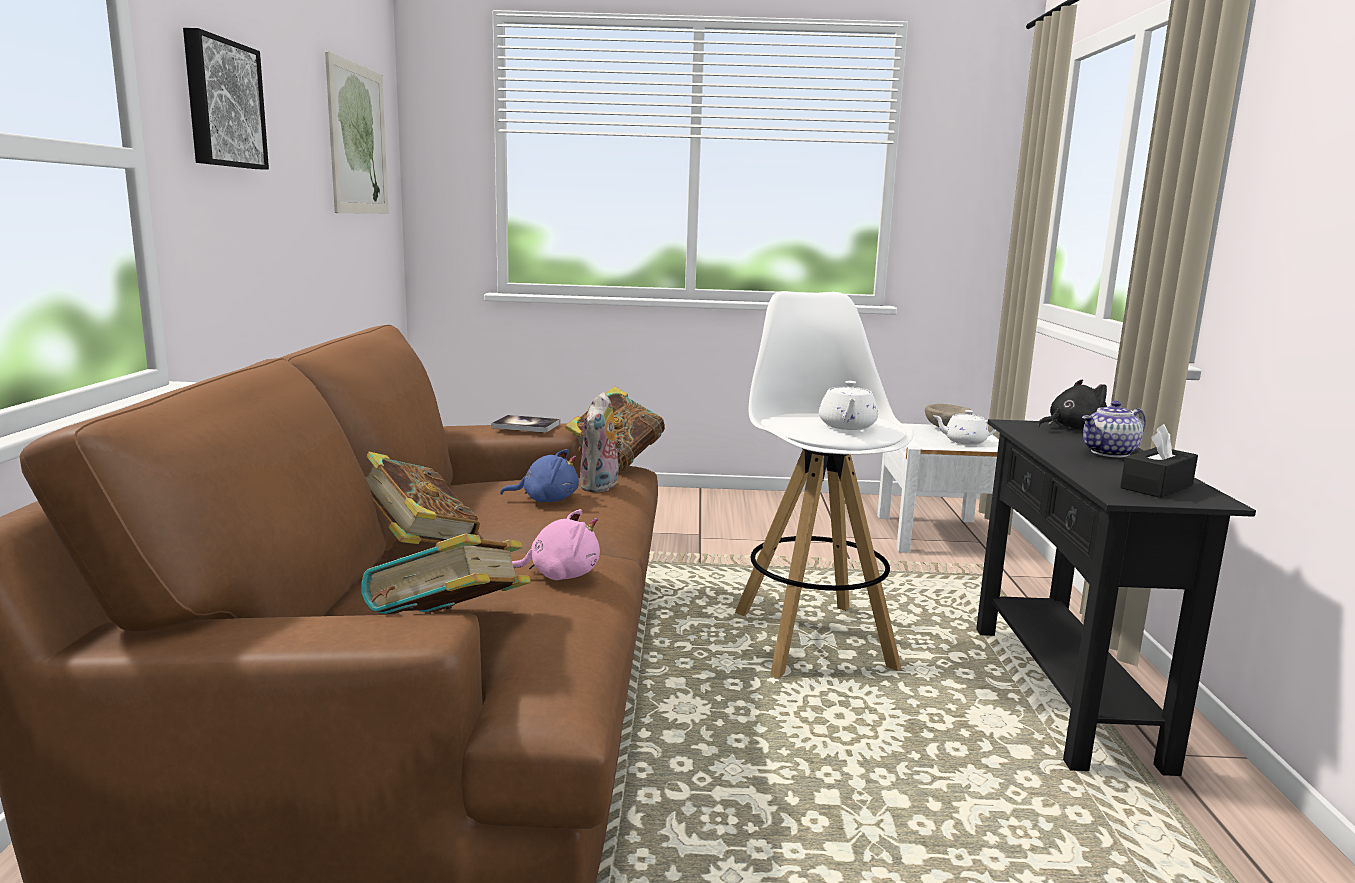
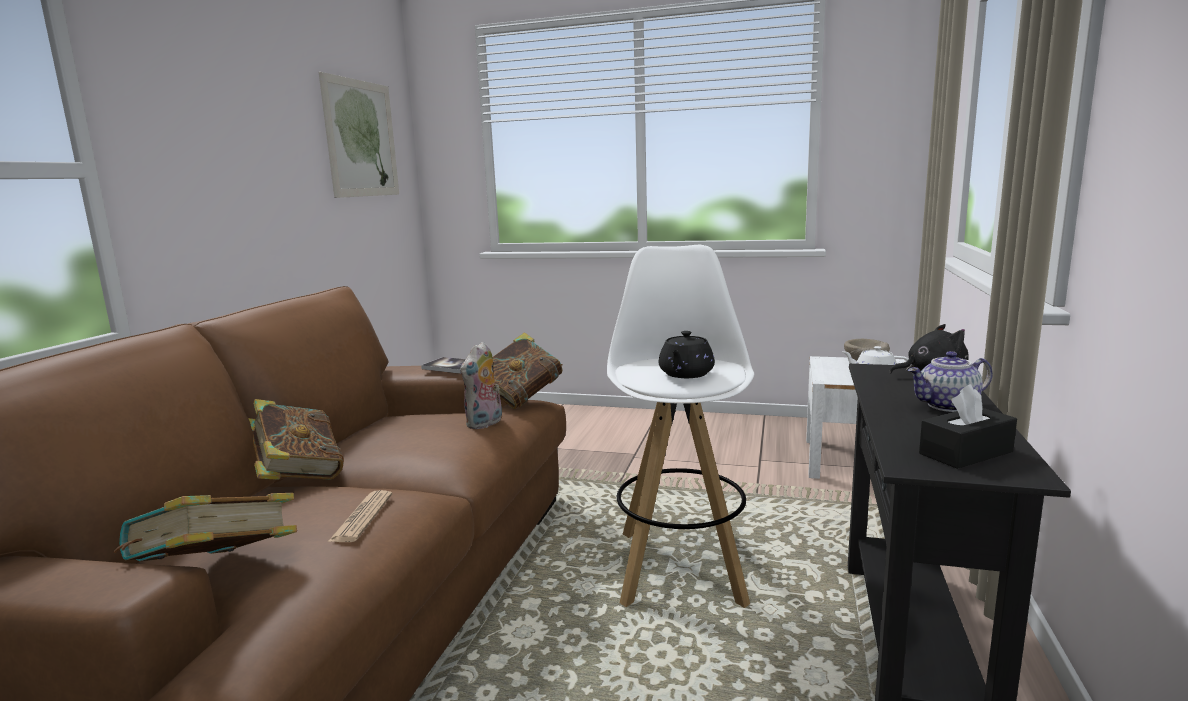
camera: 15 degrees right, 0 degrees up
(222, 104) = (192, 121): picture -> none
(546, 500) = (428, 436): blue plush toy -> none
(559, 575) = (362, 517): pink plush toy -> newspaper
(847, 426) = (685, 374): white teapot -> black teapot

